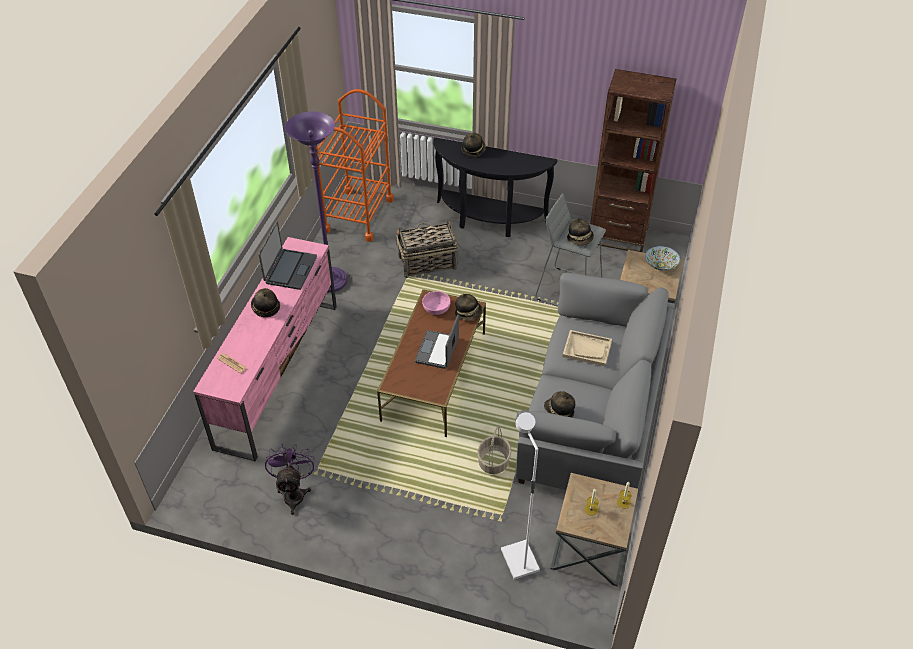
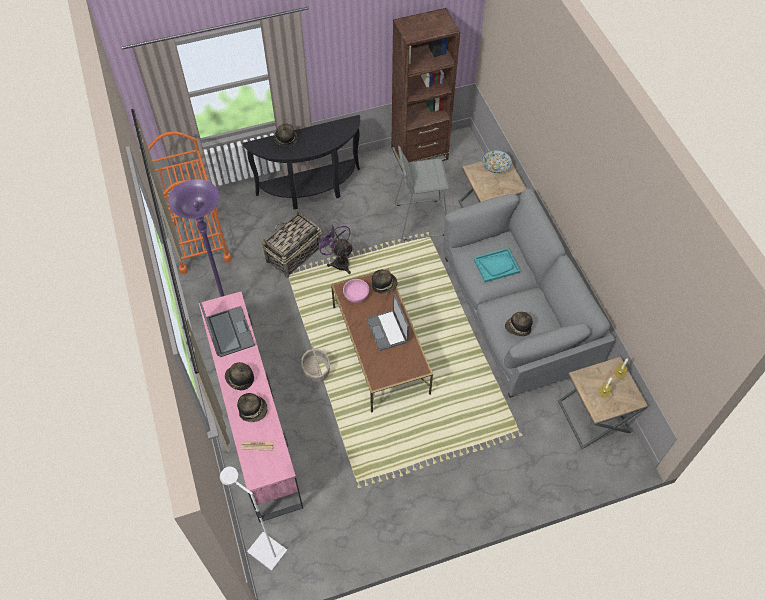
camera: 35 degrees left, 10 degrees up
(294, 493) = (356, 513): purple fan -> purple fan (338, 261)
(494, 462) = (480, 392): basket -> basket (317, 370)
(518, 560) = (556, 456): white floor lamp -> white floor lamp (266, 552)
(580, 239) = (431, 177): hat -> hat (253, 410)
(587, 349) = (496, 266): beige tray -> turquoise tray

